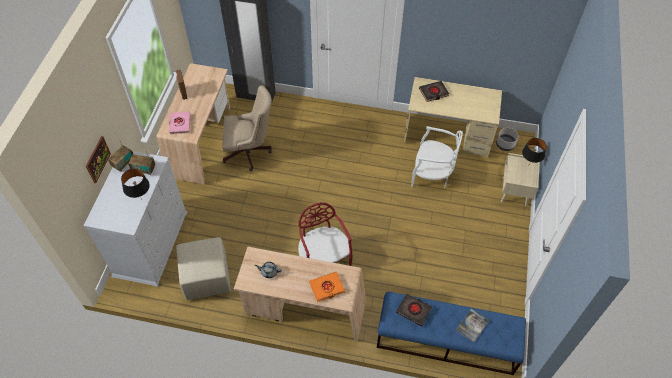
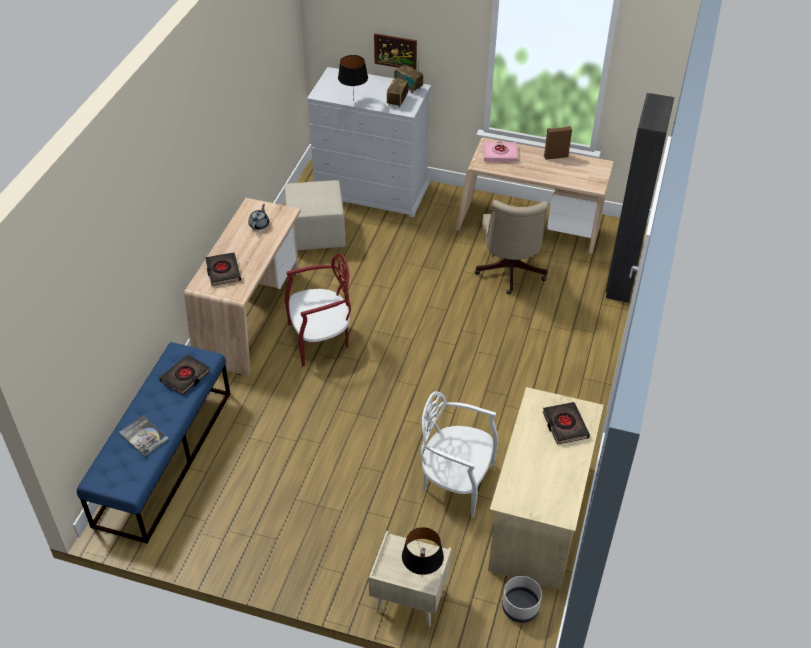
camera: 95 degrees right, 10 degrees down
(327, 288) = (223, 271): orange book -> black book
(432, 175) = (456, 482): white chair -> white chair turned 90 degrees clockwise

